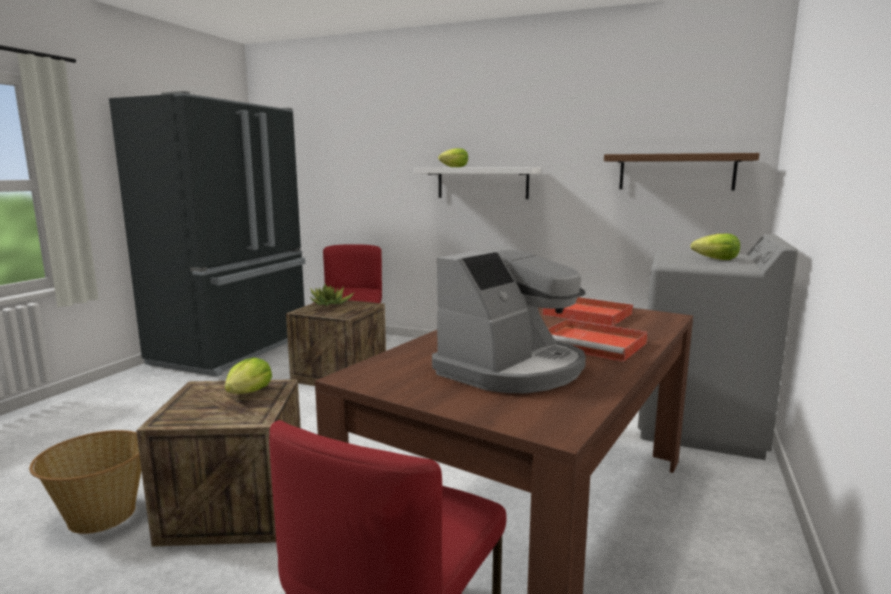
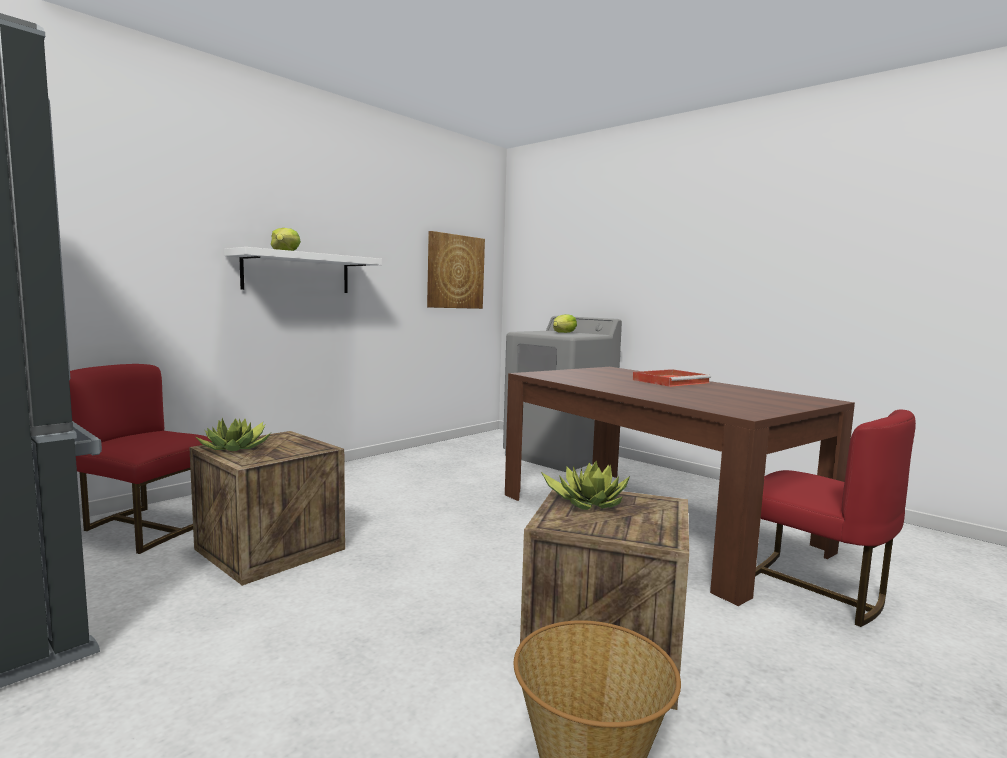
camera: 70 degrees left, 5 degrees down
(249, 392) = (588, 502): lettuce -> potted plant
(512, 369) = (724, 394): coffee machine -> none
(585, 314) = (592, 374): red tray -> none
(676, 172) = (455, 271): brown shelf -> picture

